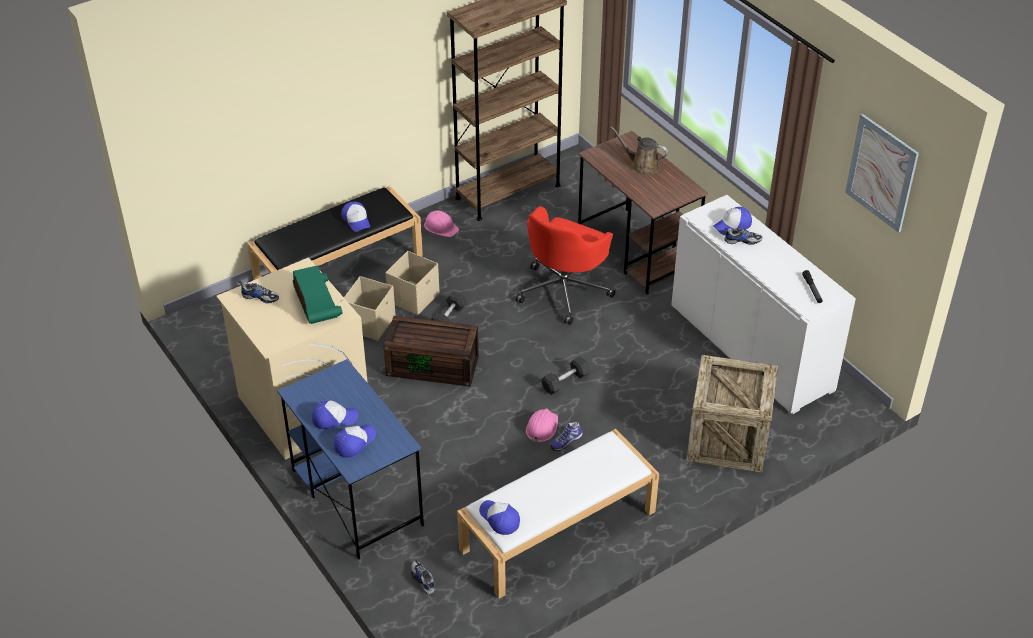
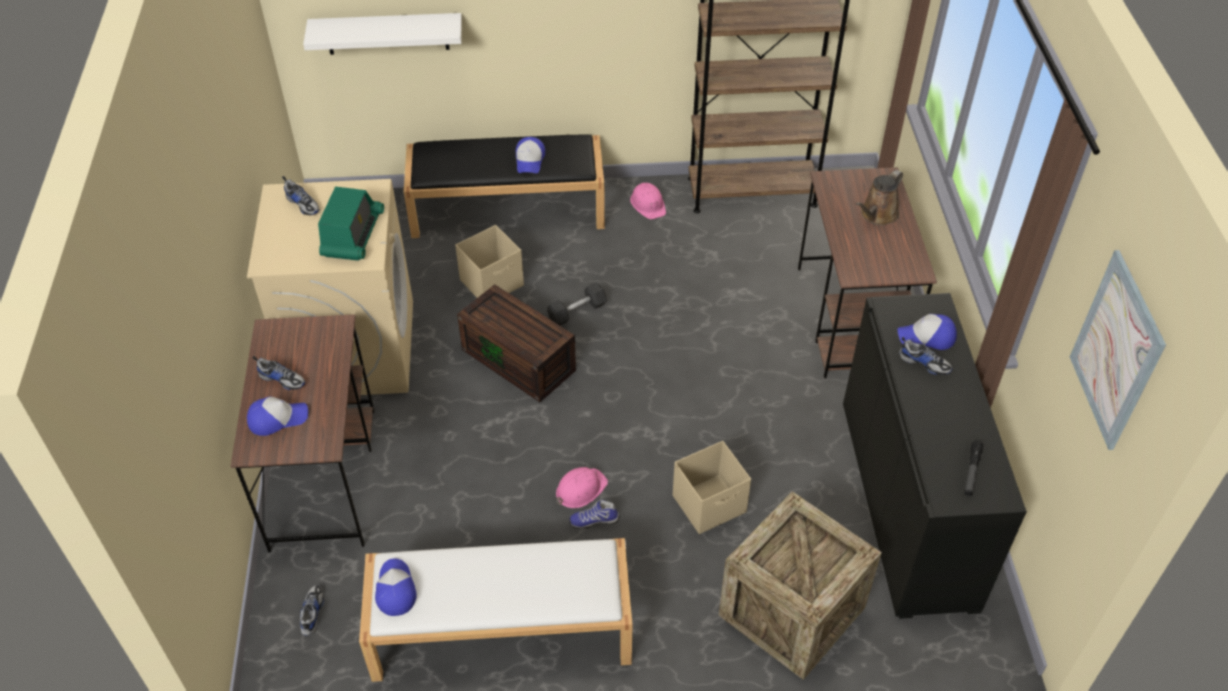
camera: 30 degrees right, 5 degrees up
(229, 155) = (387, 33): none -> white shelf
(334, 418) = (282, 379): cap -> shoe
(356, 496) = (323, 476): blue desk -> brown desk
(414, 298) = (559, 273): beige storage box -> beige storage box (710, 504)
(564, 290) = (730, 333): red office chair -> none
(565, 381) = (648, 445): grey dumbbell -> none
(642, 165) = (877, 215): brown watering can -> brown watering can turned 105 degrees counterclockwise
(751, 347) = (907, 503): white cabinet -> black cabinet

